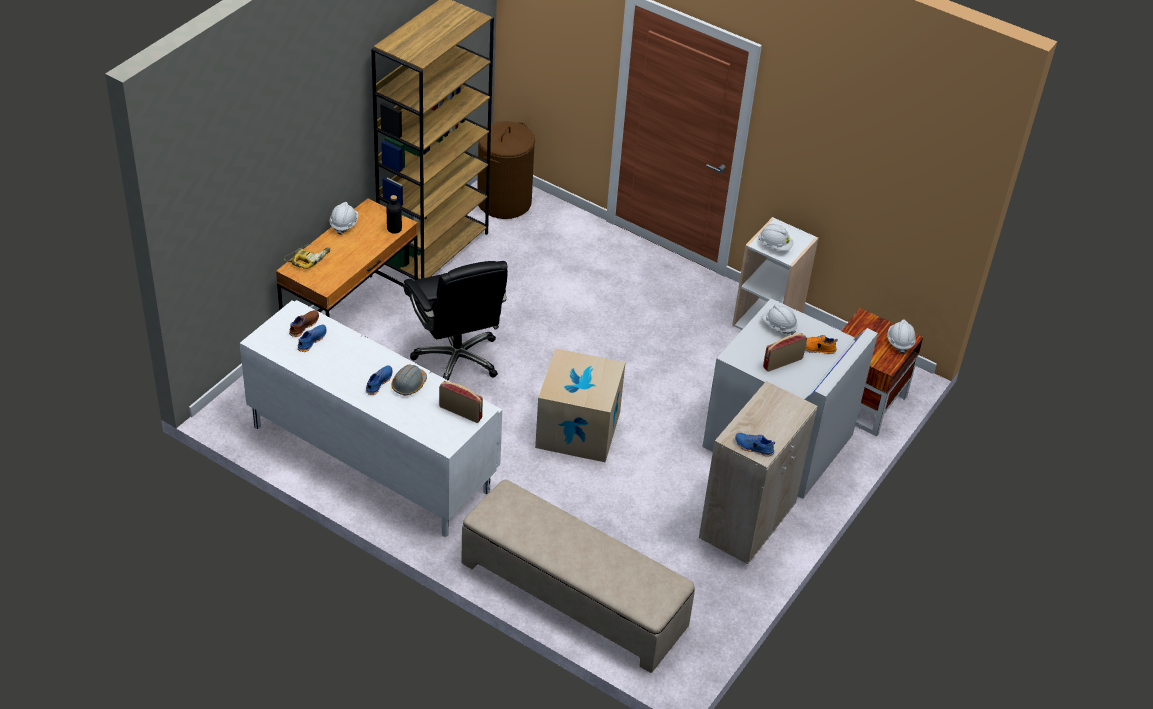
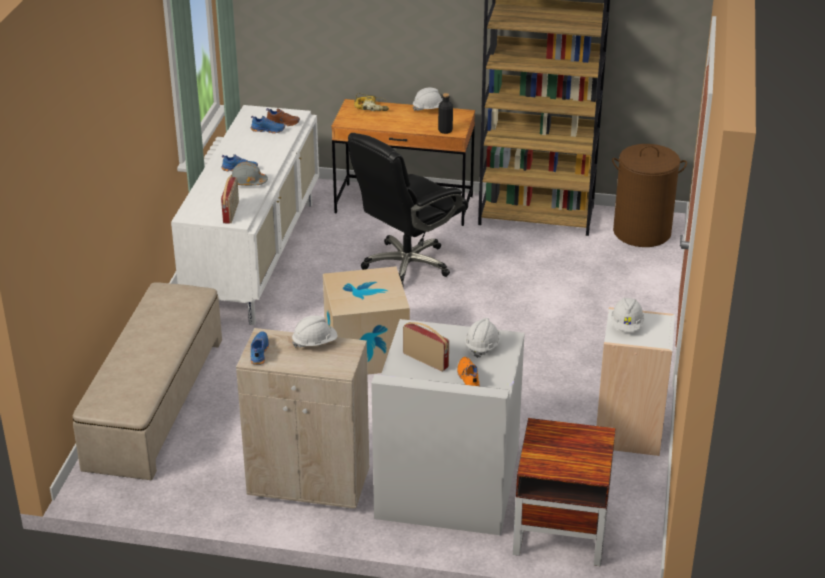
camera: 70 degrees right, 10 degrees down
(899, 342) = (582, 469): white hard hat -> white hard hat (315, 343)

